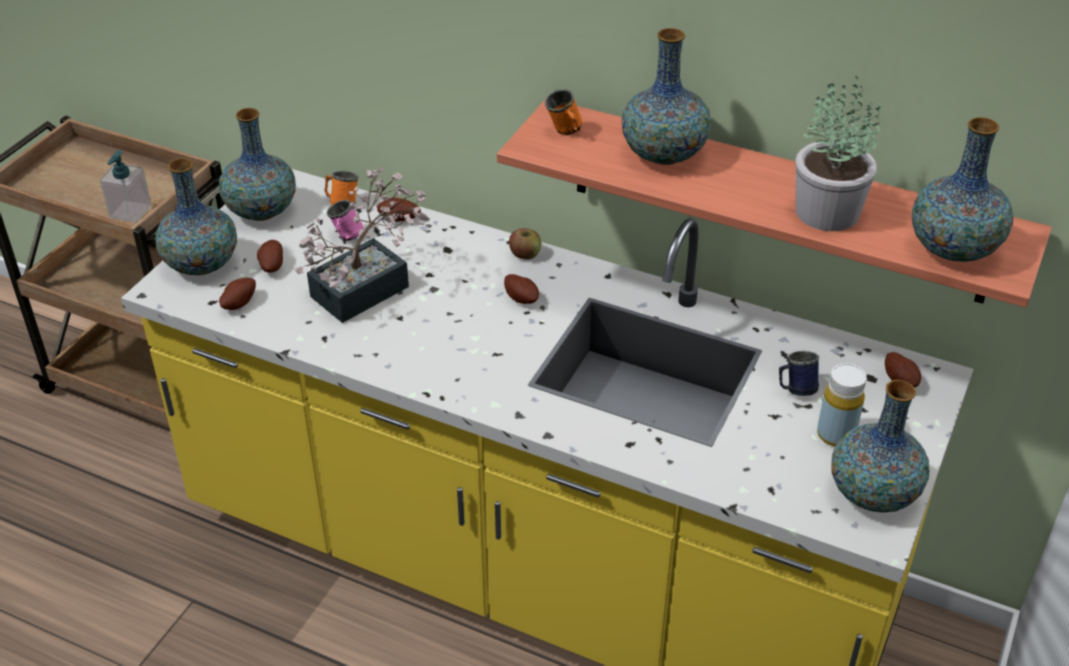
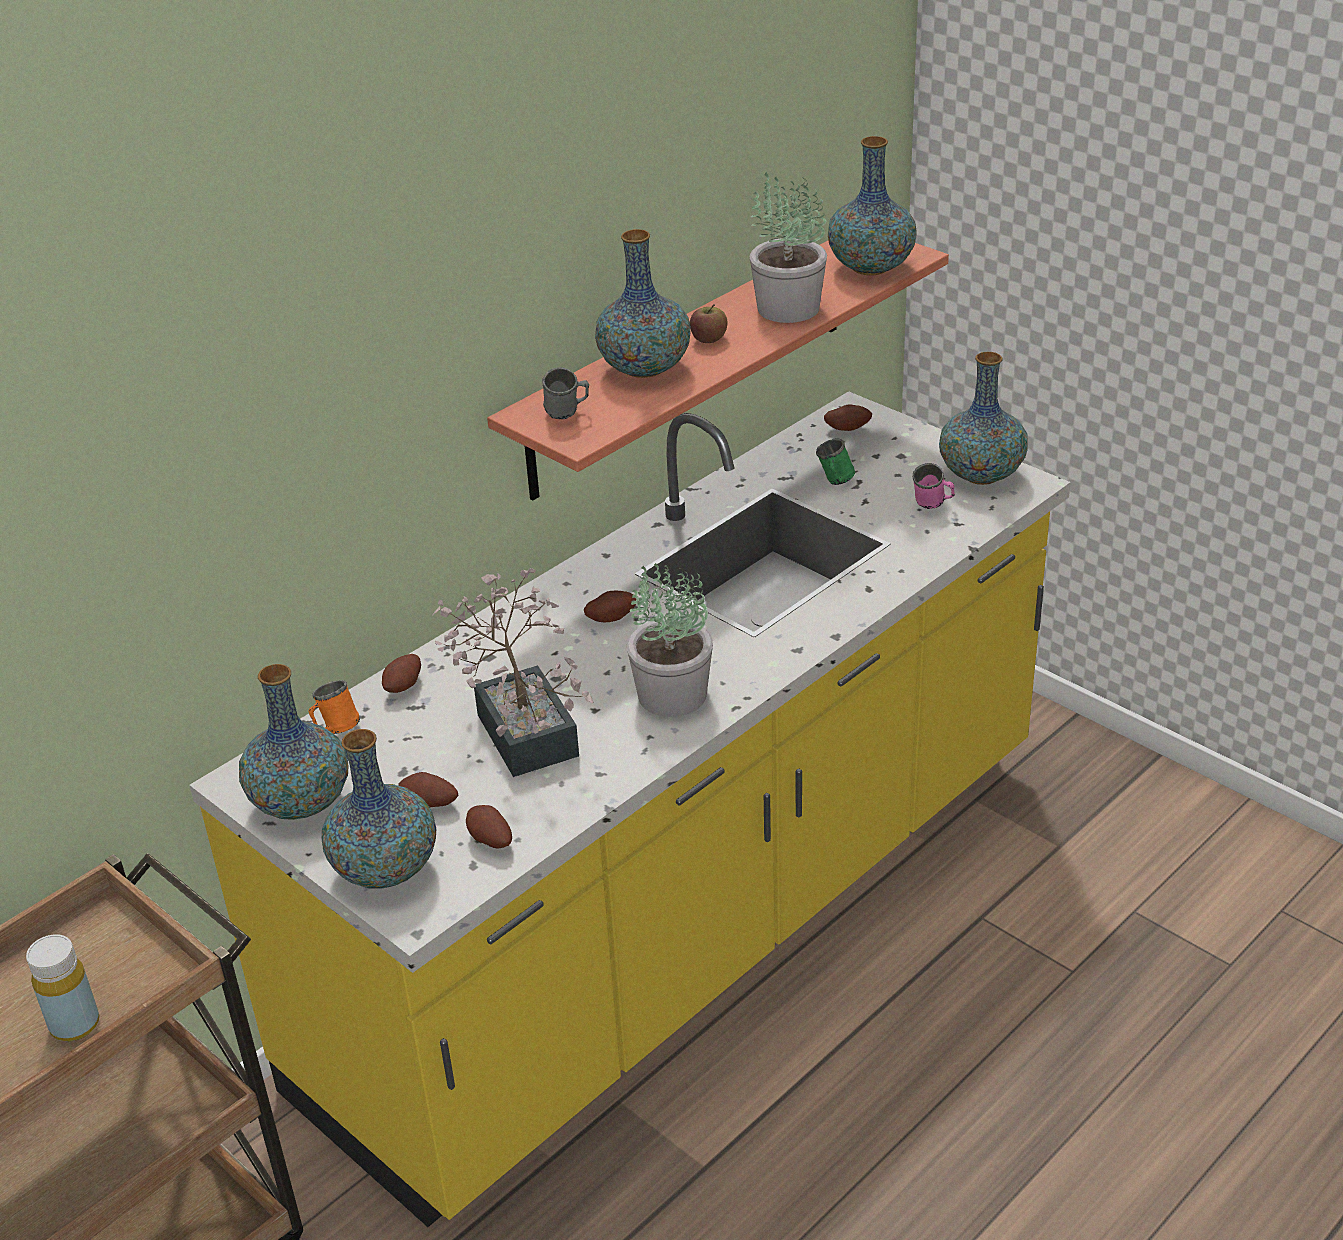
camera: 70 degrees left, 5 degrees down
(130, 212) = (136, 980): soap dispenser -> none
(346, 238) = (413, 734): pink mug -> pink mug (933, 506)
(430, 354) = (672, 696): none -> potted plant
(525, 254) = (534, 602): apple -> apple (709, 339)
(566, 133) = (568, 415): orange mug -> grey mug
(795, 389) = (835, 483): blue mug -> green mug
(835, 435) = (902, 476): yellow bottle -> yellow bottle (75, 1024)

